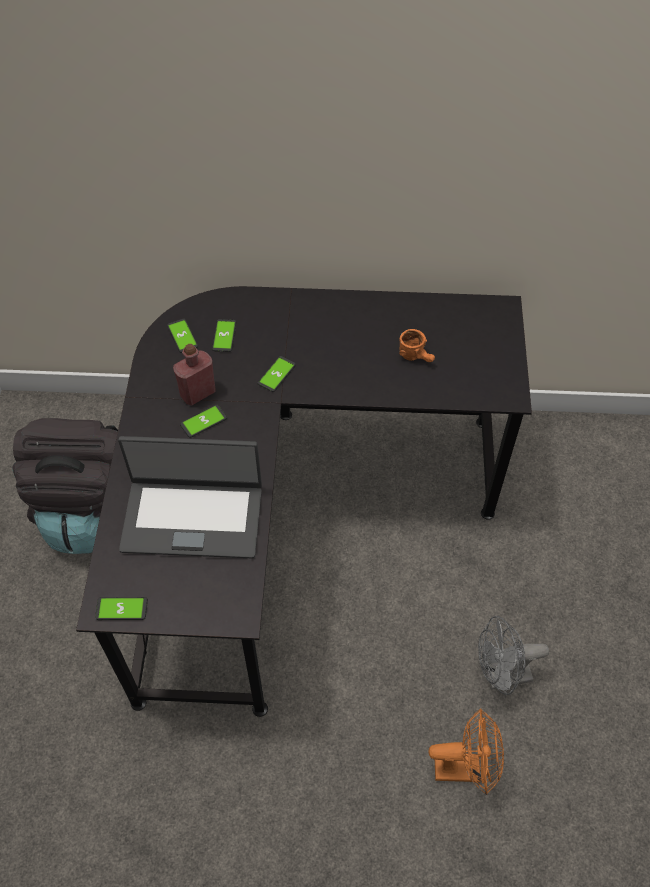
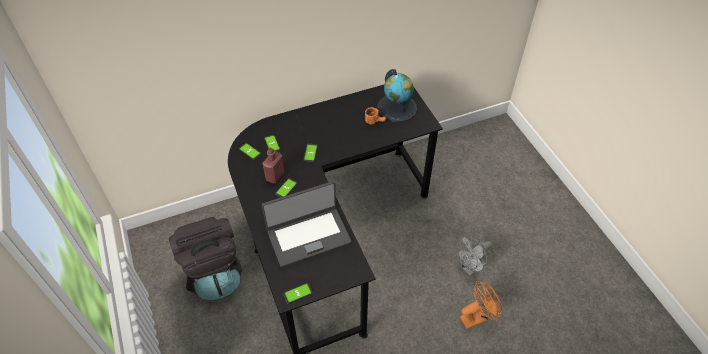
camera: 25 degrees left, 5 degrees down
(470, 345) = (397, 107): none -> globe

